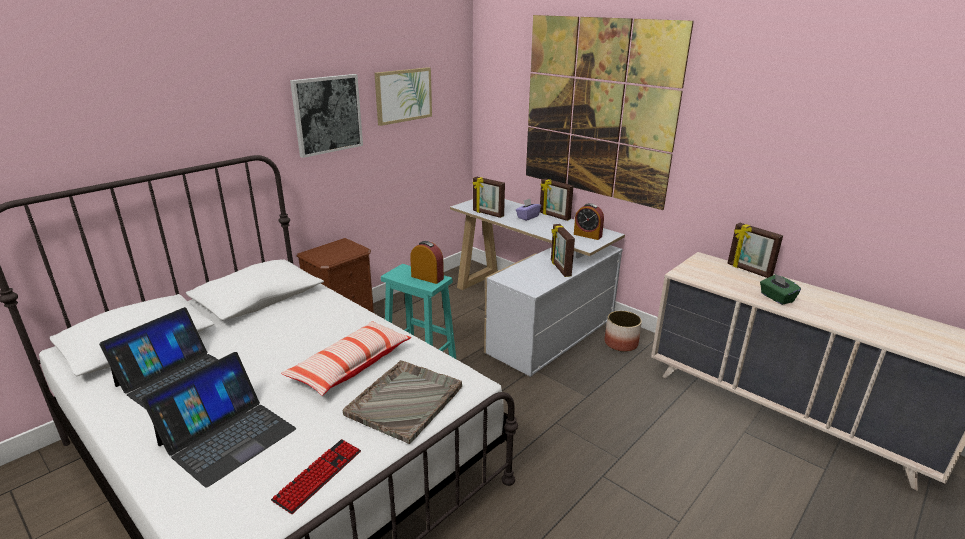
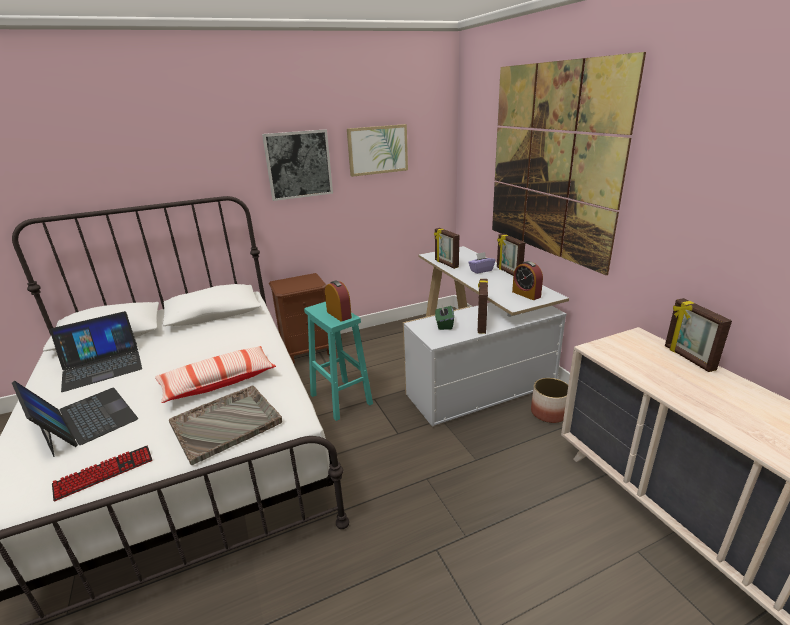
camera: 25 degrees right, 0 degrees up
(227, 436) = (84, 420): laptop -> laptop turned 105 degrees counterclockwise
(776, 298) = (699, 398): green tissue box -> green tissue box (444, 324)

